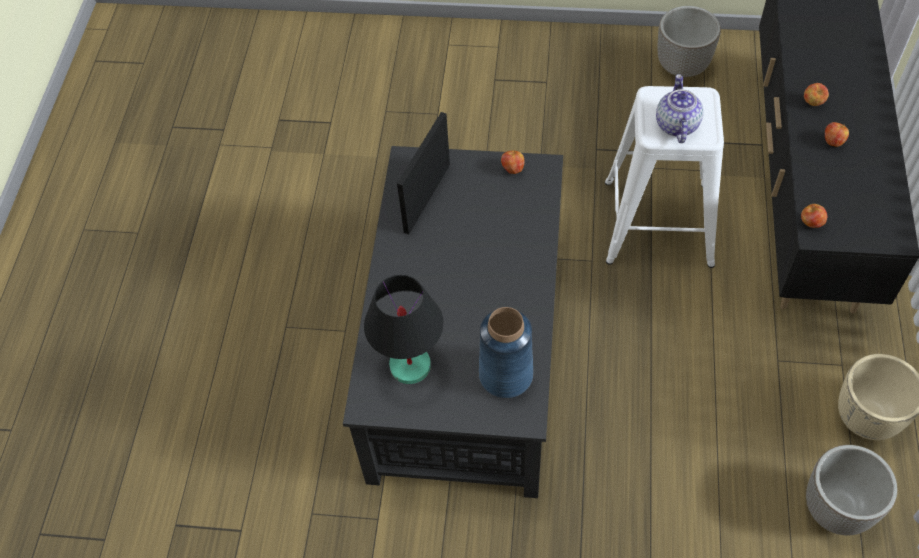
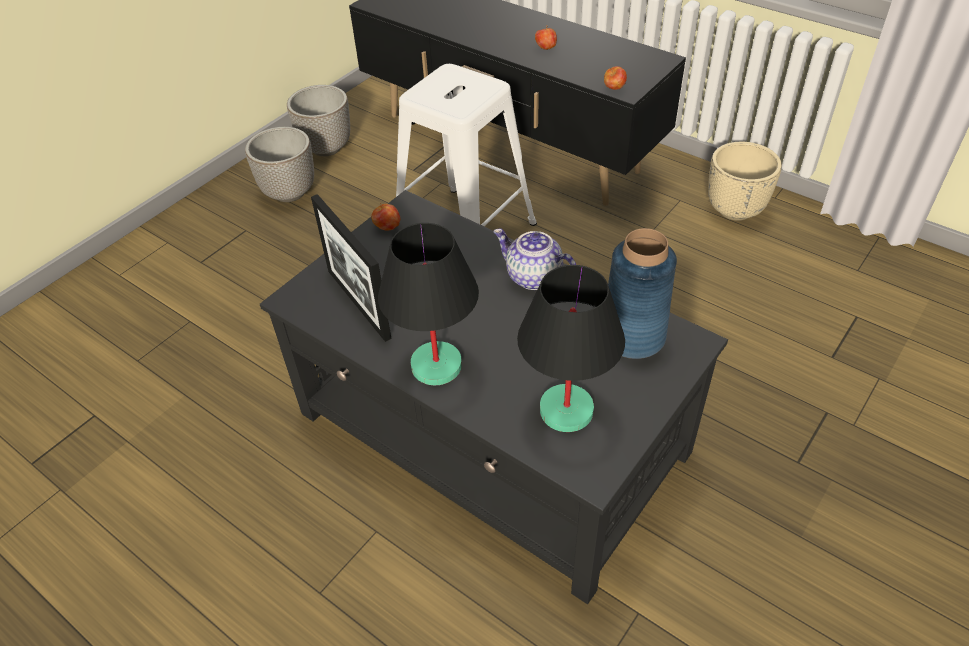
camera: 60 degrees left, 10 degrees down
(401, 273) = (437, 366): none -> black table lamp
(676, 124) = (462, 95): teapot -> teapot (533, 277)
(813, 102) = (498, 41): apple -> none
(836, 510) = (807, 263): planter -> planter (290, 193)

